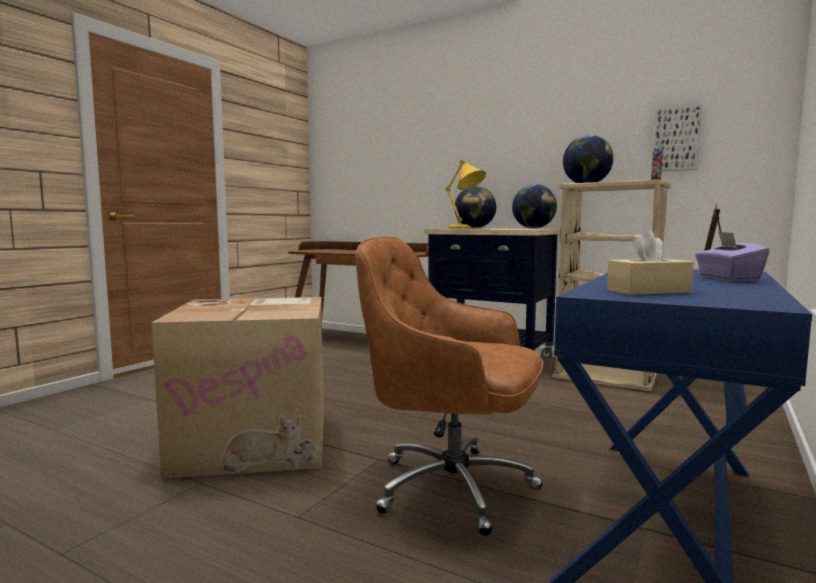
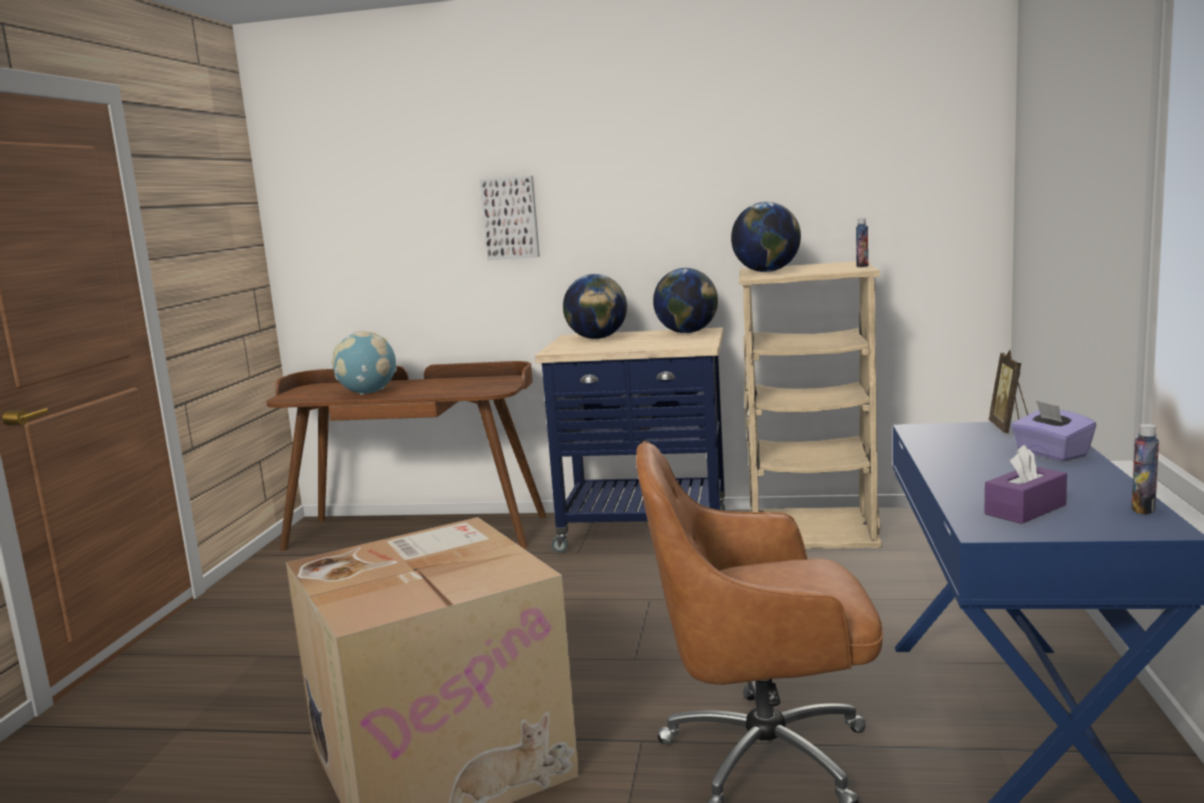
camera: 20 degrees left, 5 degrees up
(341, 251) = (368, 393): none -> globe
(466, 228) = (599, 348): yellow table lamp -> none
(648, 291) = (1025, 509): beige tissue box -> purple tissue box
(676, 139) = (869, 197): picture -> picture (510, 218)
(766, 298) = (1143, 509): none -> bottle

